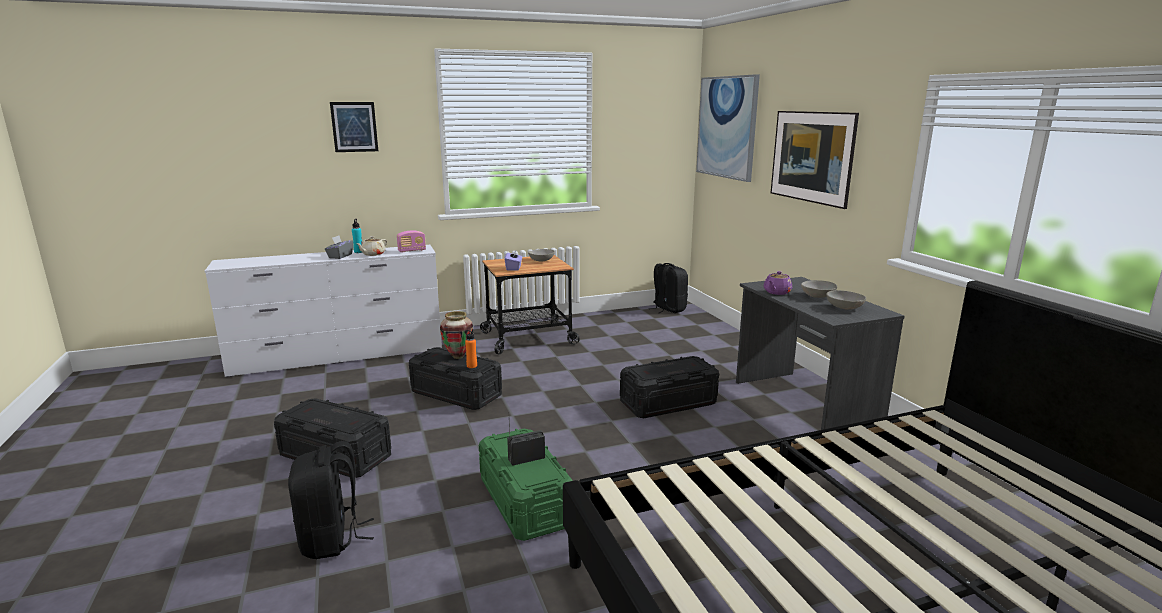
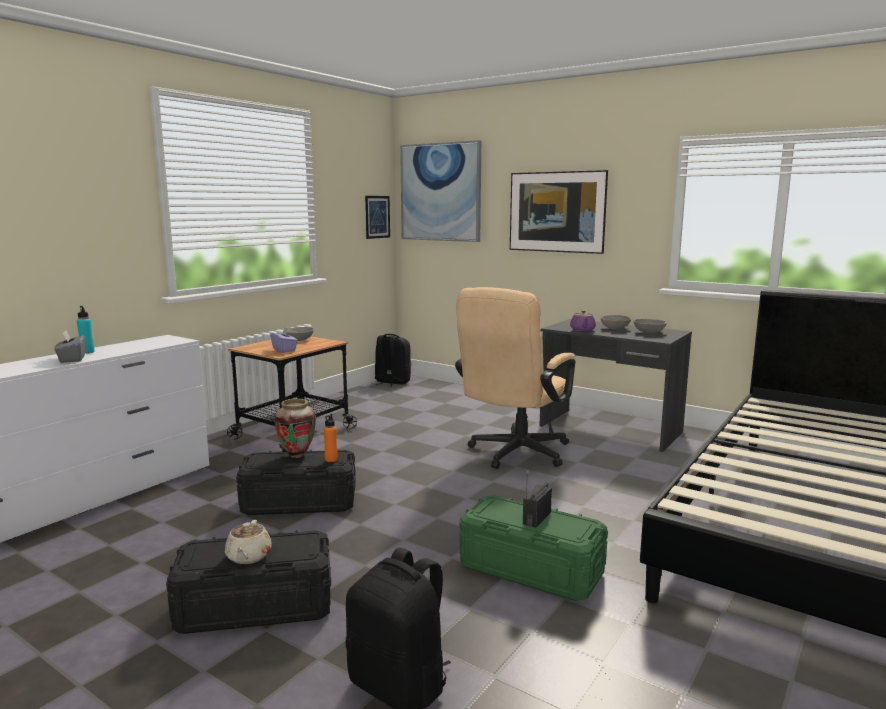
camera: 35 degrees left, 5 degrees down
(354, 127) = (52, 181): picture -> picture (377, 217)
(373, 254) = (117, 351): beige teapot -> beige teapot (248, 557)
(412, 251) = (162, 342): radio -> none
(668, 403) = (514, 454): black storage box -> beige office chair

